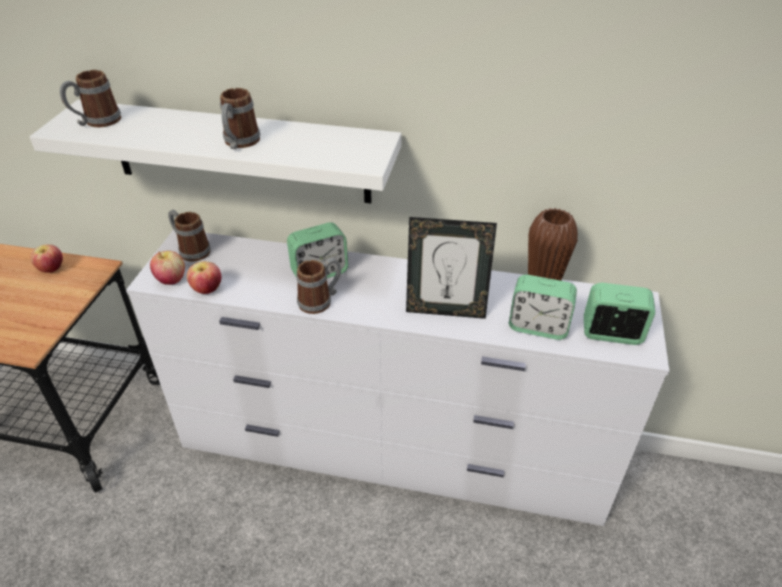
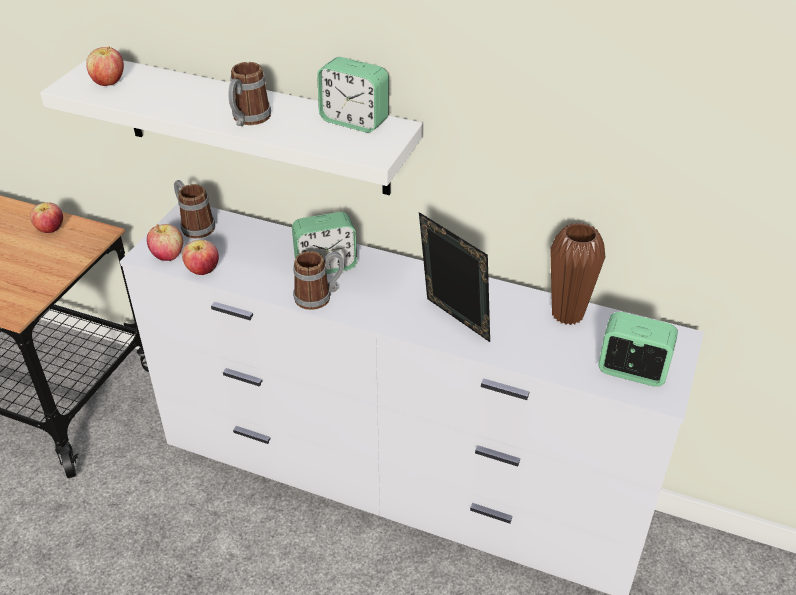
camera: 10 degrees right, 0 degrees up
(97, 122) = (109, 82): mug -> apple
(445, 310) = (452, 323): picture frame -> picture frame turned 150 degrees counterclockwise
(538, 326) = (550, 353): alarm clock -> alarm clock (354, 121)

